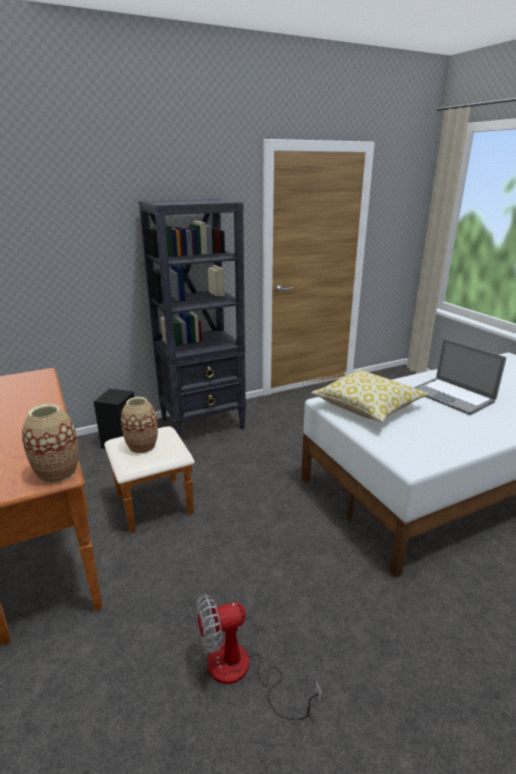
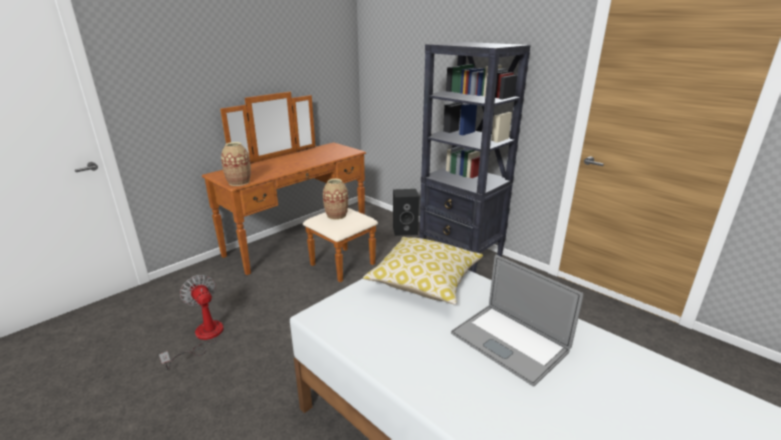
camera: 70 degrees right, 0 degrees up
(452, 396) = (509, 342): laptop -> laptop turned 75 degrees counterclockwise

